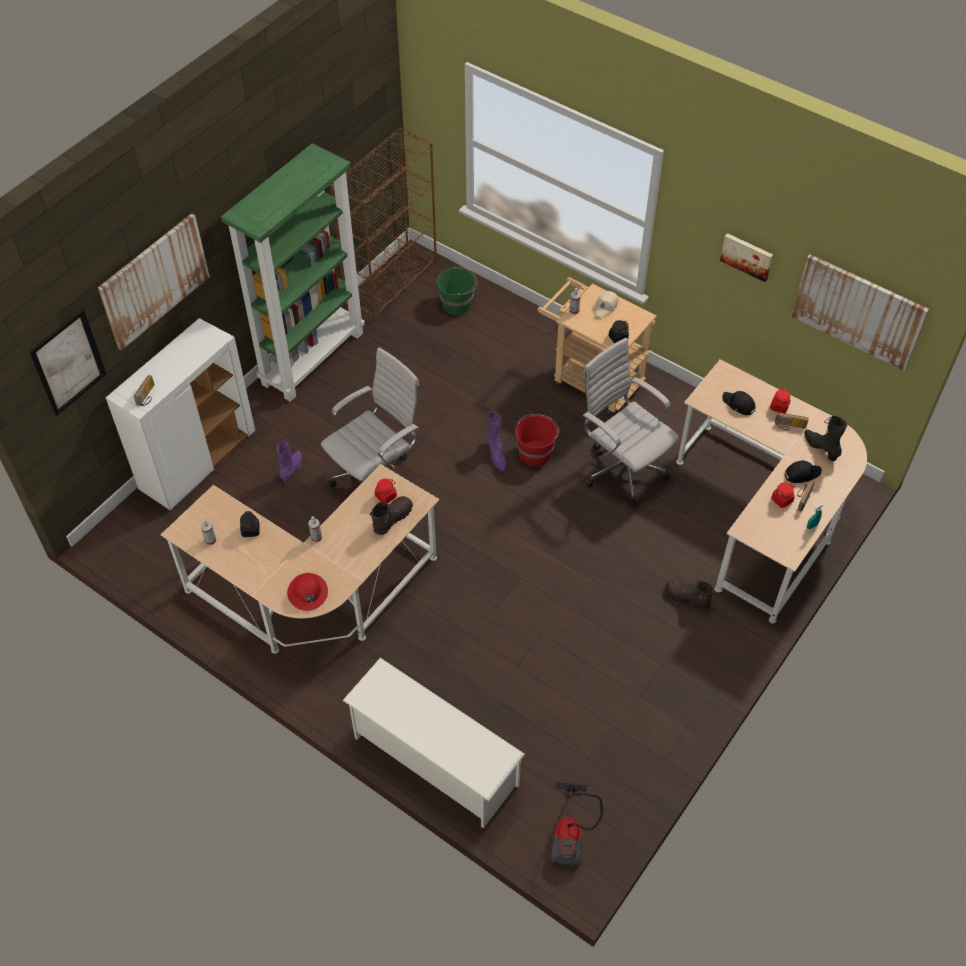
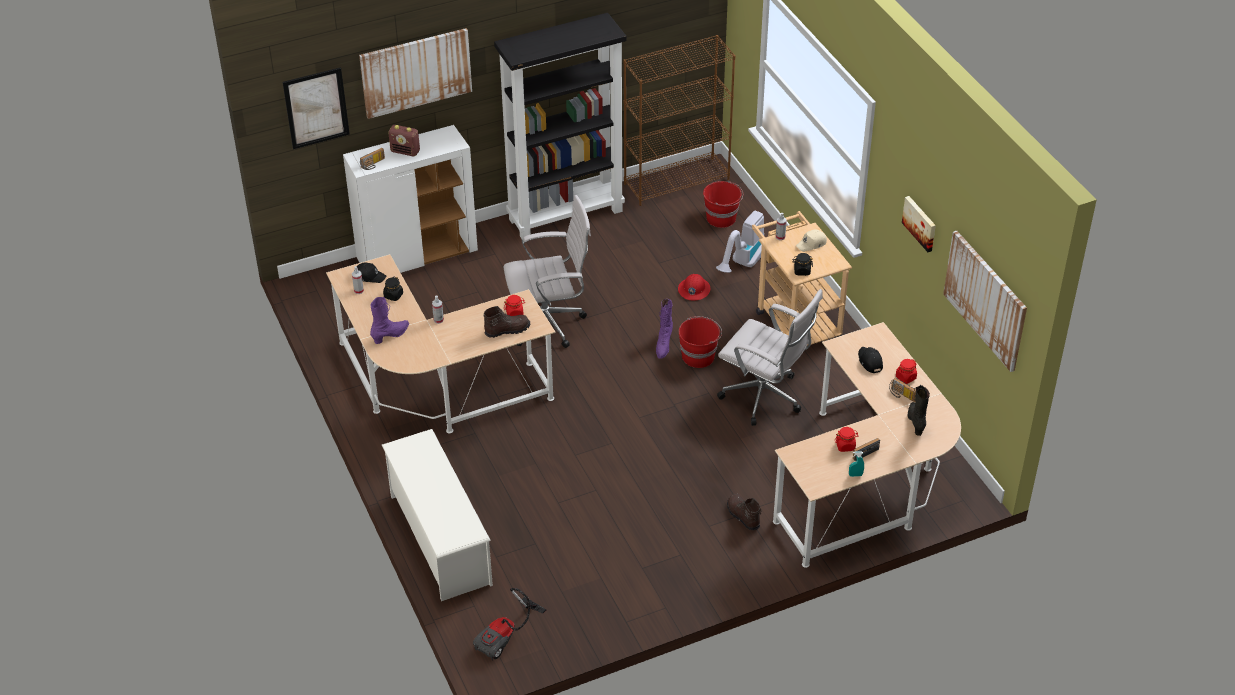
camera: 30 degrees right, 10 degrees down
(171, 368) = (405, 151): none -> radio
(292, 470) = (486, 290): purple boot -> purple boot (391, 335)
(307, 592) = (402, 354): red hard hat -> red hard hat (693, 289)
(313, 357) = (566, 214): green bookcase -> black bookcase
(457, 304) = (722, 218): green bucket -> red bucket
(508, 343) = (742, 264): none -> vacuum cleaner
(621, 469) = (765, 398): white office chair -> white office chair turned 135 degrees clockwise
(801, 474) = (881, 434): black cap -> black cap (369, 276)

